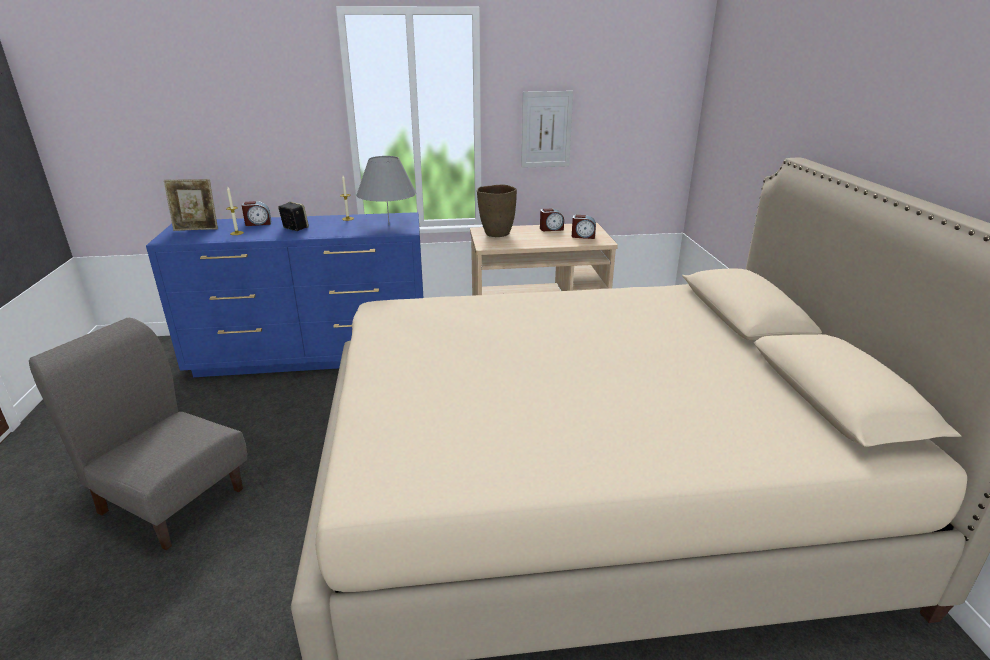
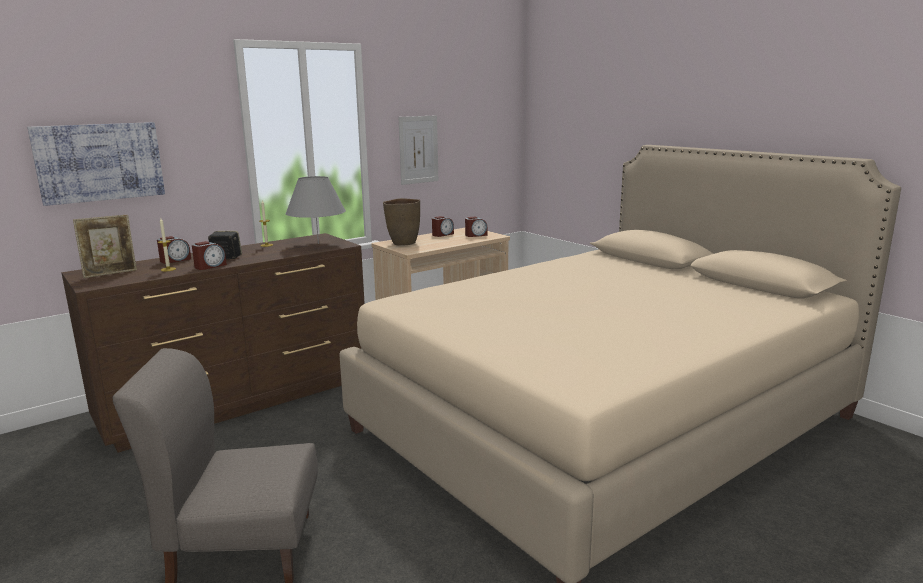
camera: 30 degrees left, 10 degrees down
(214, 126) = (99, 162): none -> picture
(267, 236) = (210, 266): none -> alarm clock
(314, 355) = (241, 400): blue dresser -> brown dresser

